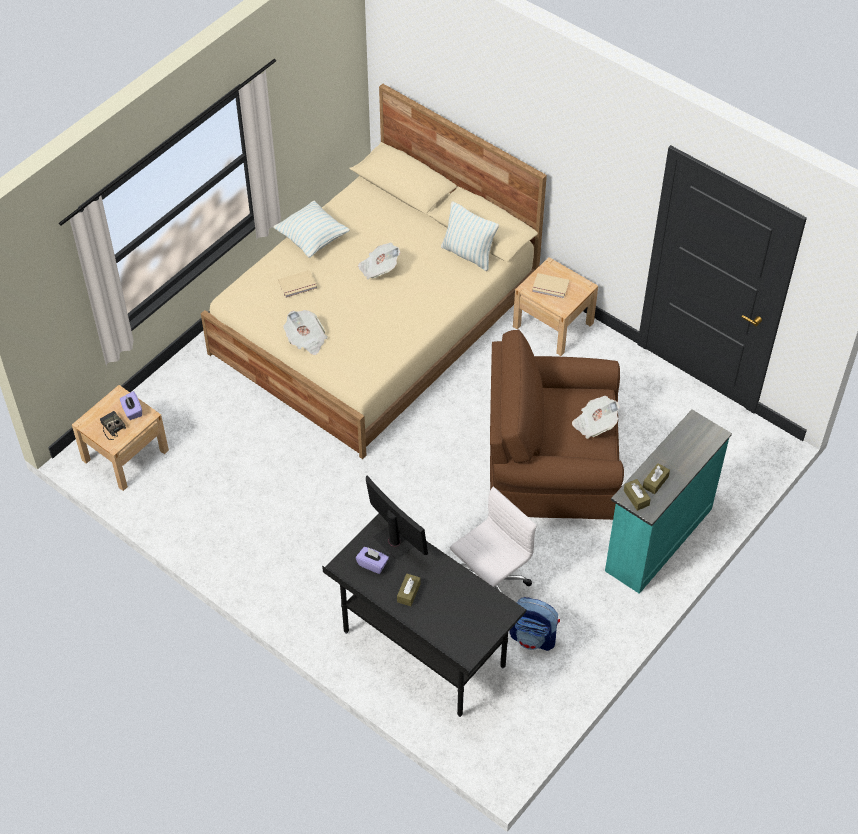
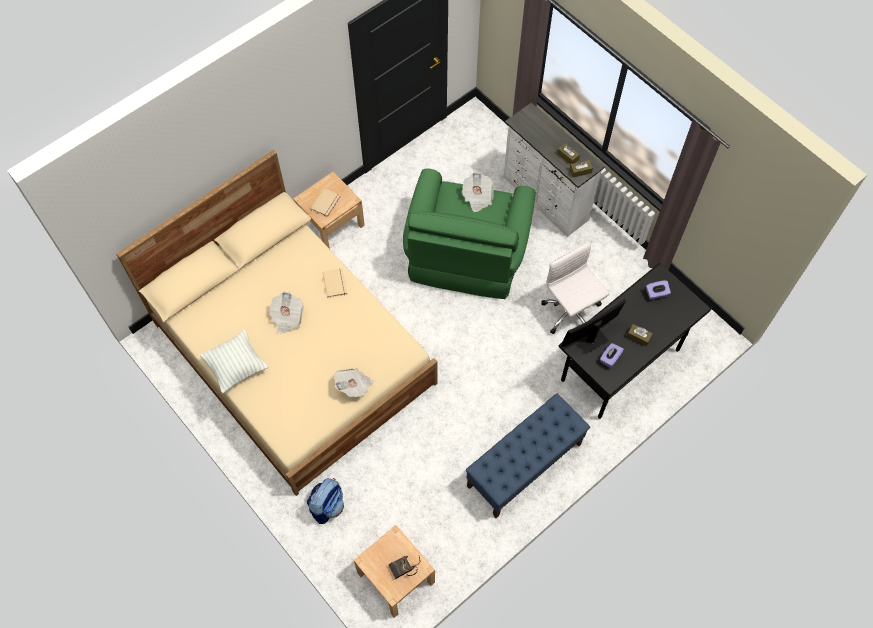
camera: 80 degrees left, 10 degrees up
(132, 411) = (387, 549): purple tissue box -> purple tissue box (656, 294)
(271, 559) = (524, 465): none -> blue bench
(298, 285) = (292, 384): beige book -> beige book (336, 283)
(468, 254) = (288, 248): pillow -> none
(533, 637) = (617, 292): backpack -> backpack (327, 506)
(552, 463) = (467, 251): brown armchair -> green armchair
(656, 539) = (545, 199): turquoise dresser -> white dresser

